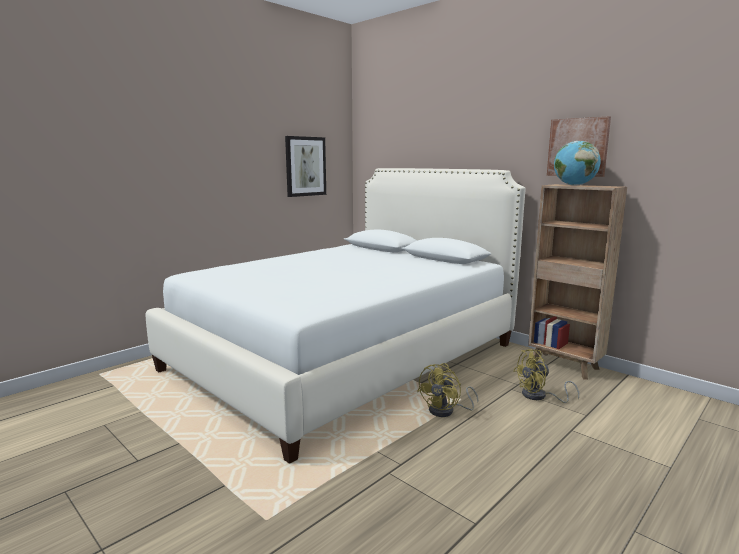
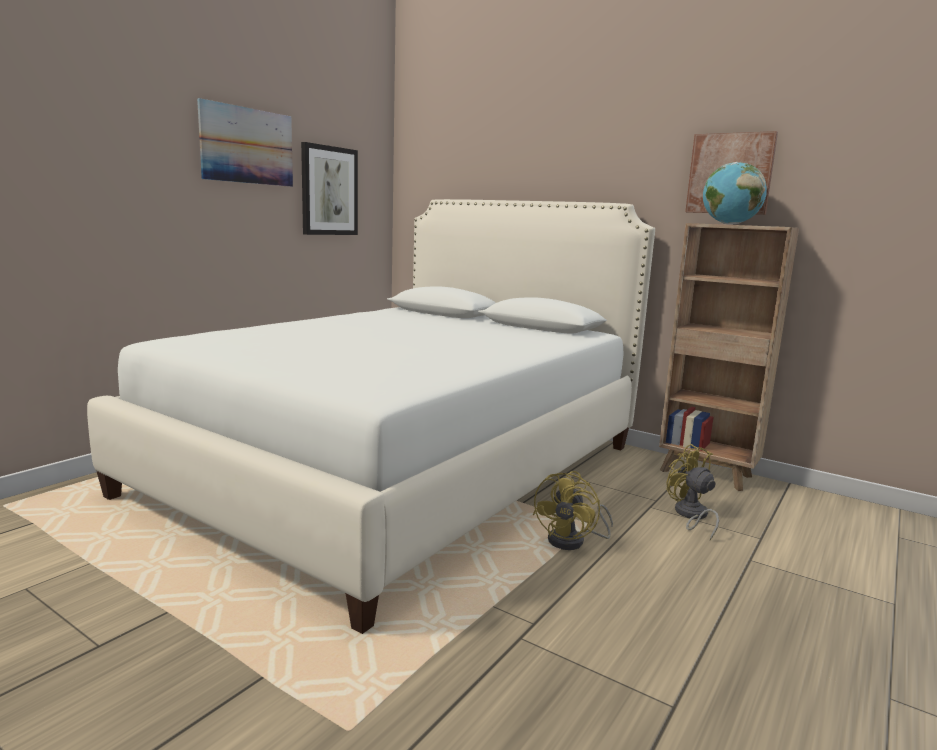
camera: 10 degrees left, 0 degrees up
(248, 142) = (247, 146): none -> picture
(539, 396) = (690, 516): yellow fan -> yellow fan turned 90 degrees clockwise

